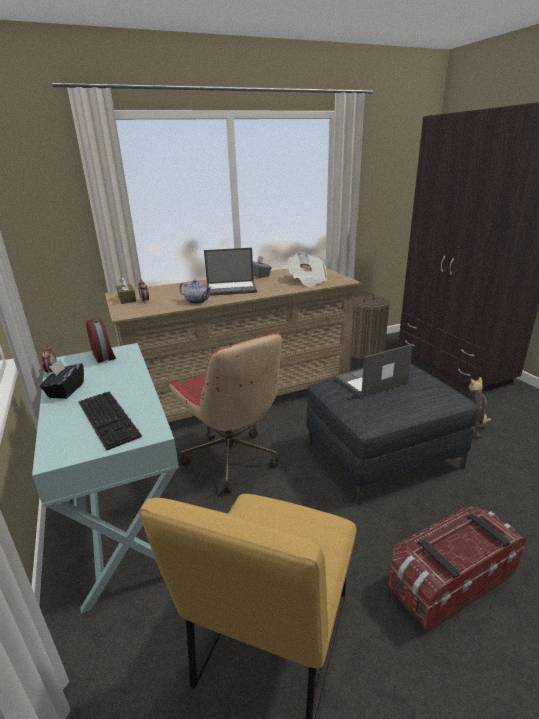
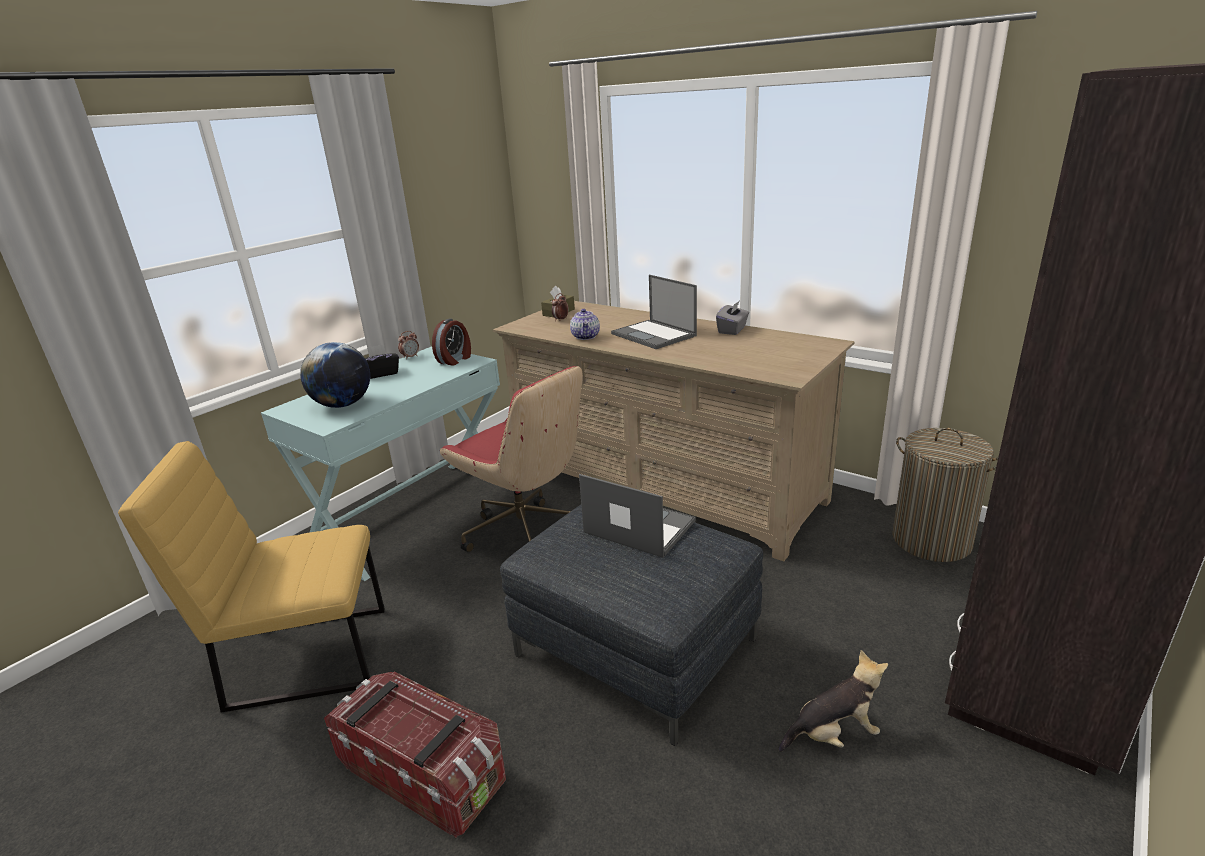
camera: 60 degrees right, 0 degrees up
(110, 419) = (343, 404): keyboard -> globe
(232, 462) = (526, 537): red office chair -> red office chair turned 75 degrees counterclockwise
(307, 281) = (750, 358): newspaper -> none

